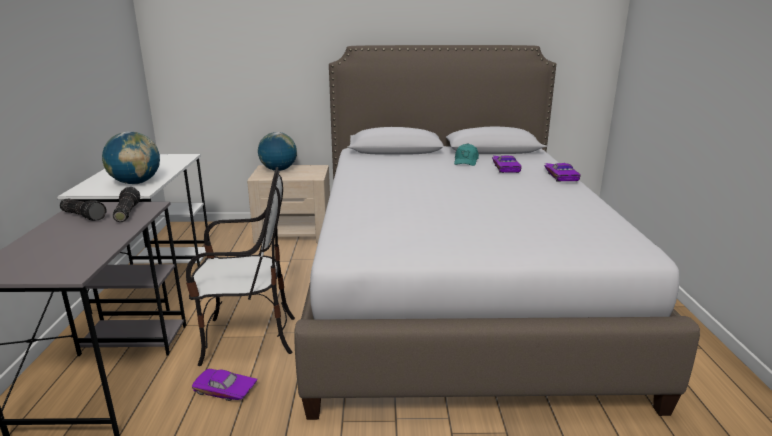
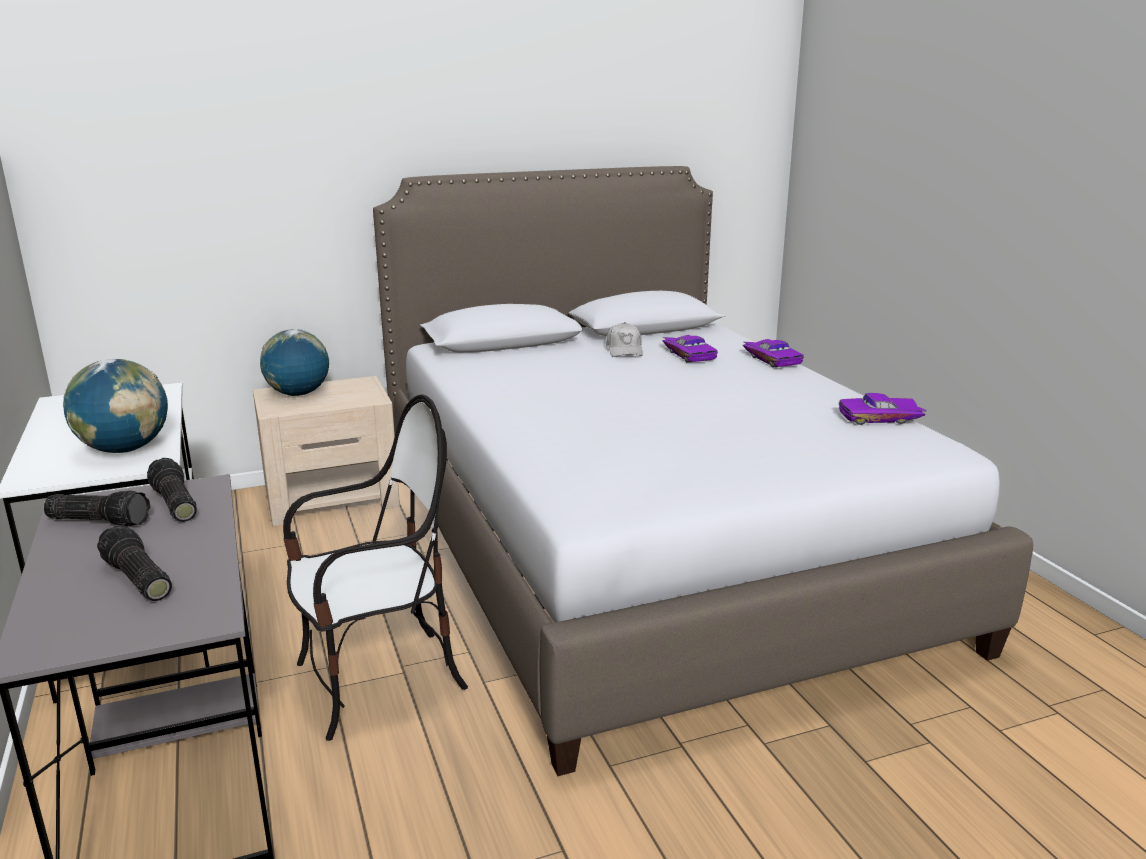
camera: 20 degrees left, 0 degrees up
(65, 247) = (136, 579): none -> flashlight
(224, 391) = (401, 768): purple toy car -> purple toy car (880, 419)
(466, 161) = (624, 350): turquoise cap -> white cap

